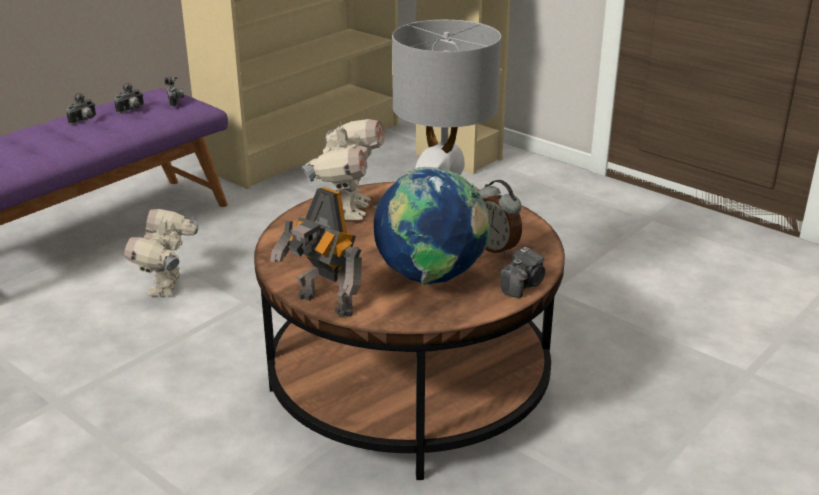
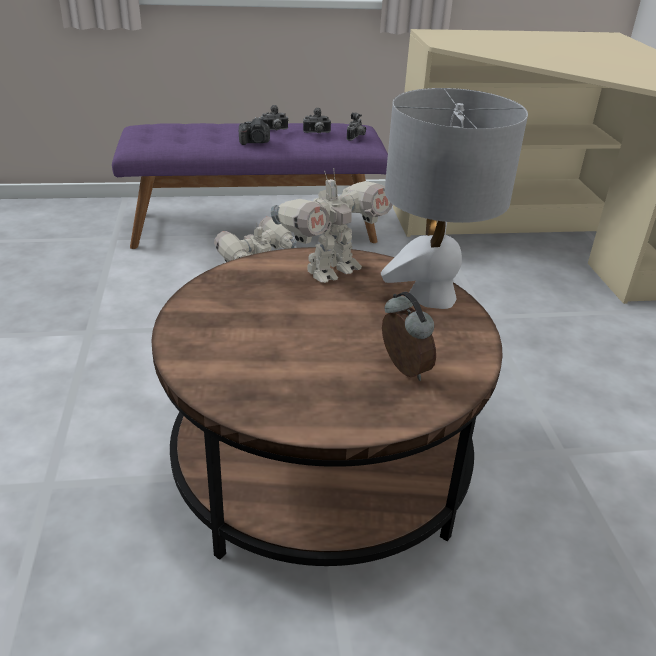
camera: 40 degrees right, 5 degrees up
(323, 306) = (173, 342): toy robot -> none
(431, 279) = (295, 367): globe -> none
(496, 248) = (402, 370): alarm clock -> alarm clock turned 150 degrees clockwise
(523, 285) = (366, 423): camera -> camera (255, 142)

